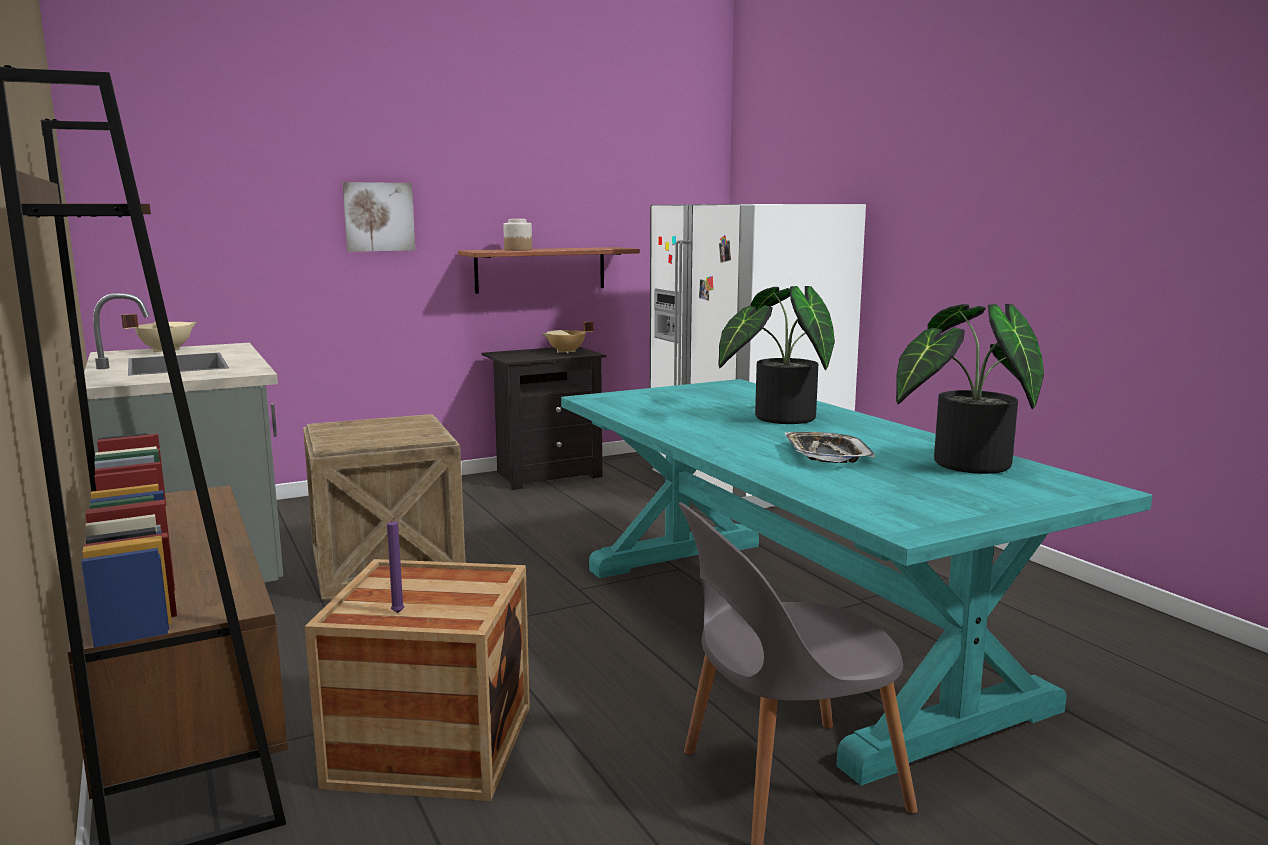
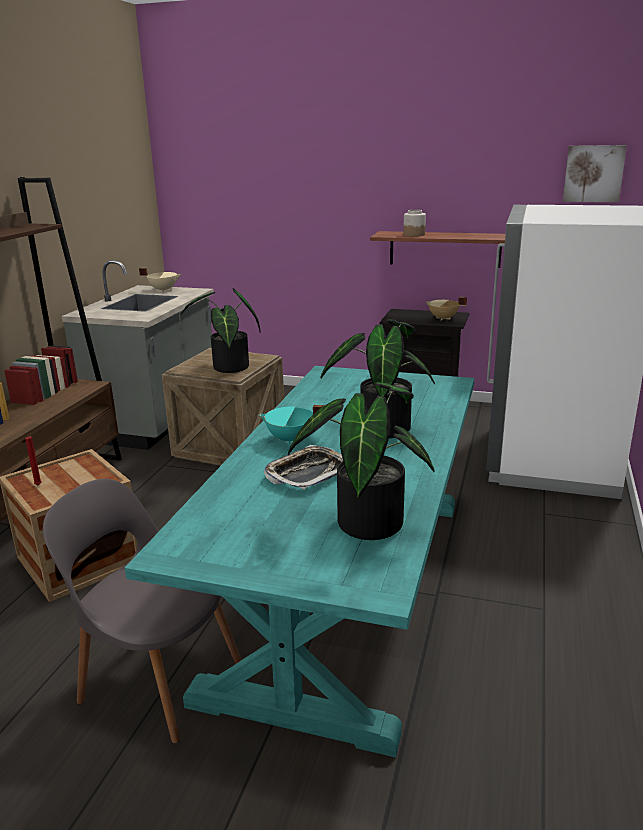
camera: 45 degrees right, 10 degrees up
(379, 217) = (324, 205): picture -> picture (593, 173)
(400, 612) = (39, 485): purple candle -> red candle
(404, 434) = (228, 369): none -> potted plant
(733, 442) = (291, 440): none -> turquoise cooking pot

